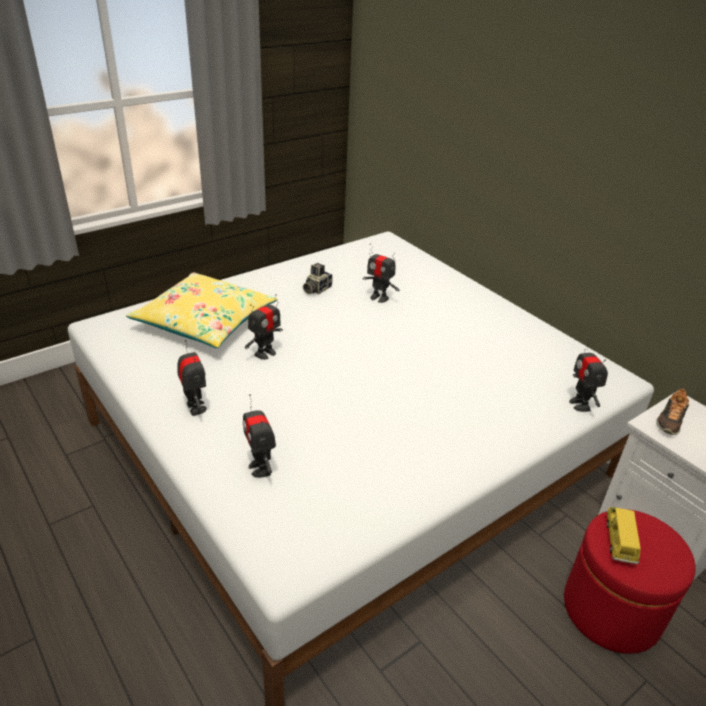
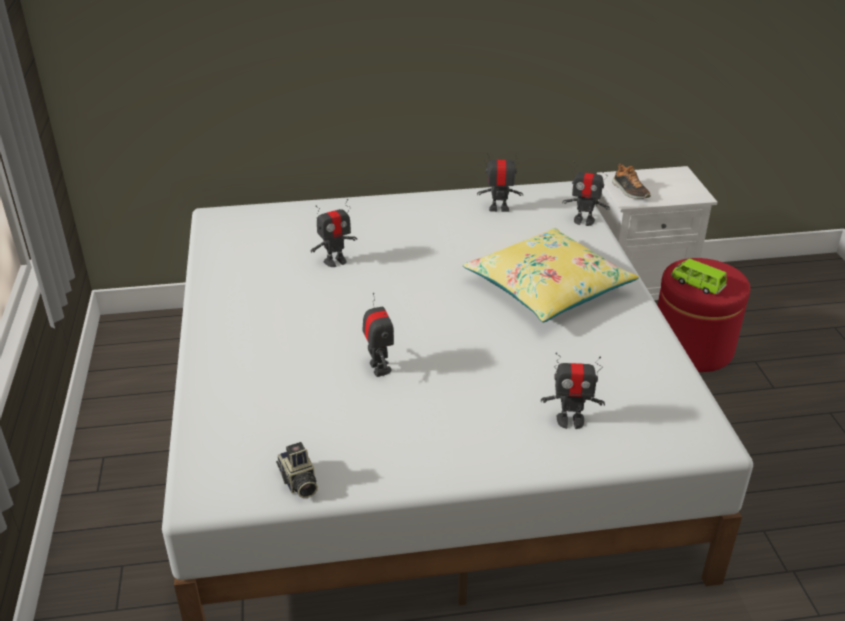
camera: 60 degrees left, 0 degrees up
(195, 407) = (445, 443): toy robot -> toy robot (499, 208)
(205, 321) = (273, 397): yellow pillow -> yellow pillow (548, 288)
(316, 289) = (278, 296): camera -> camera (298, 483)
(619, 541) = (697, 284): yellow toy car -> green toy car

